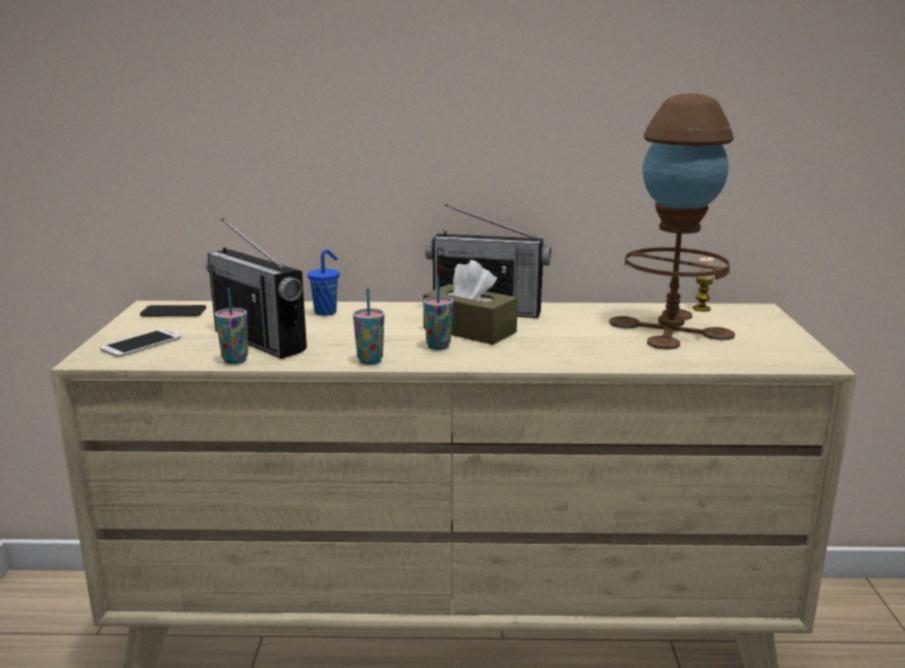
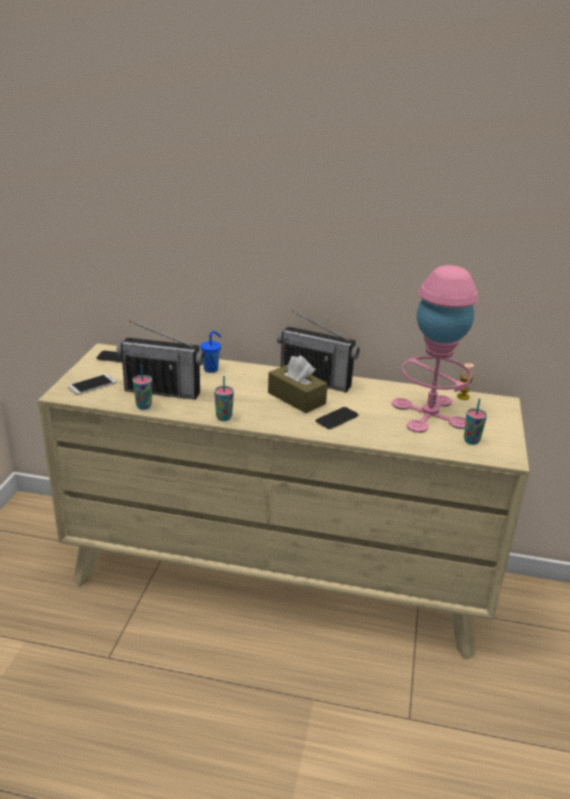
camera: 10 degrees right, 10 degrees up
(259, 341) = (163, 391): radio -> radio turned 45 degrees counterclockwise
(438, 346) = (270, 410): cup -> cup (471, 441)
(542, 346) = (337, 419): none -> phone
(670, 329) = (430, 413): brown table lamp -> pink table lamp

